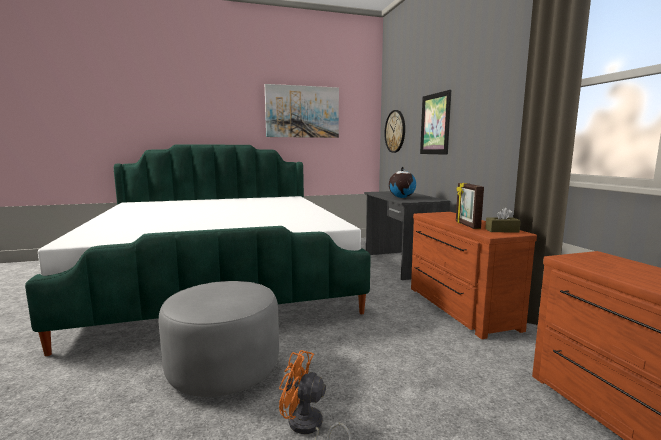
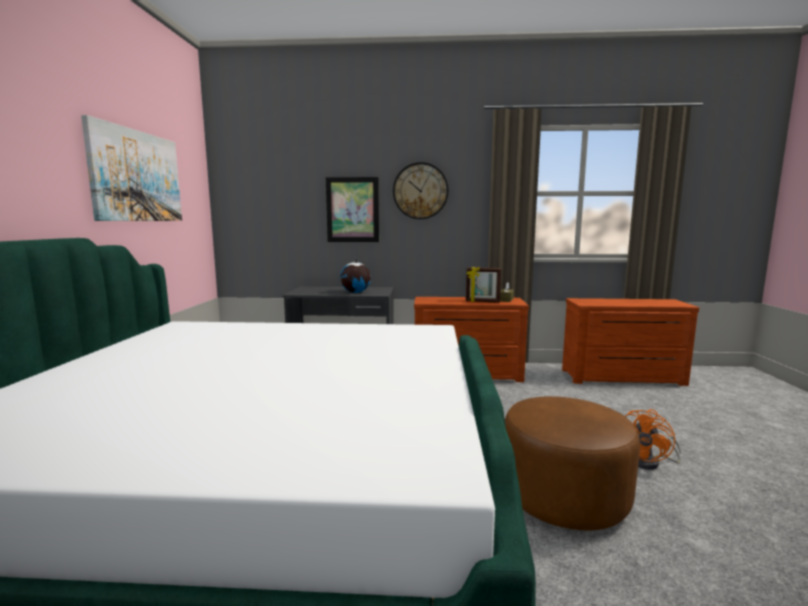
camera: 70 degrees left, 0 degrees up
(224, 368) = (563, 496): grey ottoman -> brown ottoman
(395, 131) = (259, 213): wall clock -> wall clock (420, 191)

